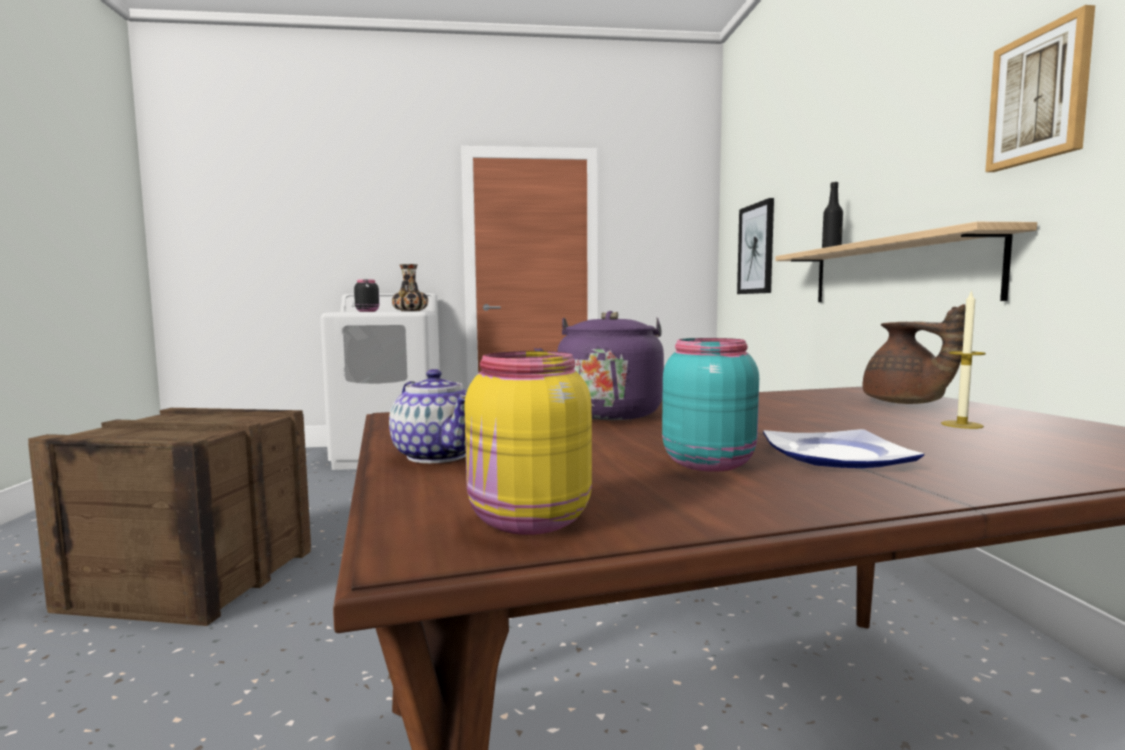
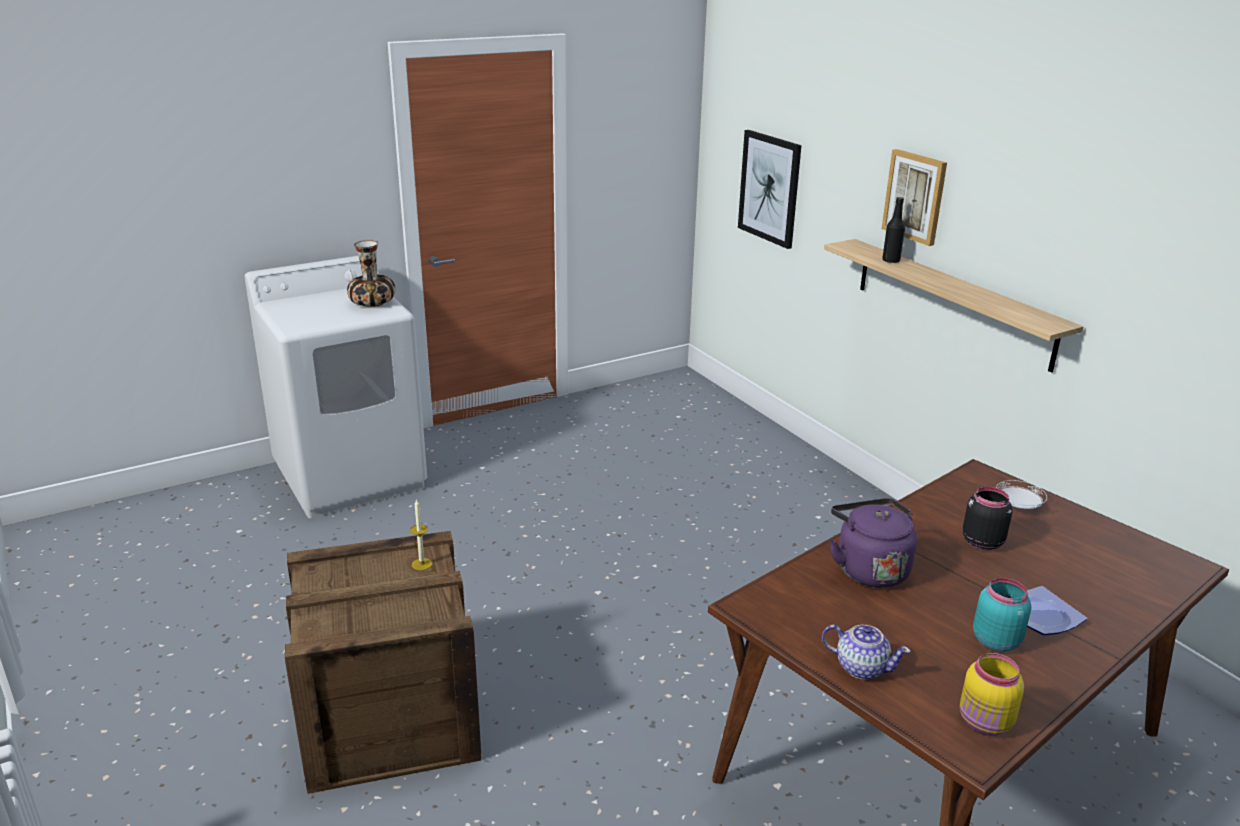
camera: 25 degrees left, 20 degrees up
(367, 311) = (323, 315): black jar -> black jar (981, 542)
(905, 403) = (1018, 506): brown teapot -> white plate
(961, 425) = (1067, 547): candle -> candle (422, 564)
(1039, 96) = (1098, 233): picture -> picture (915, 196)

